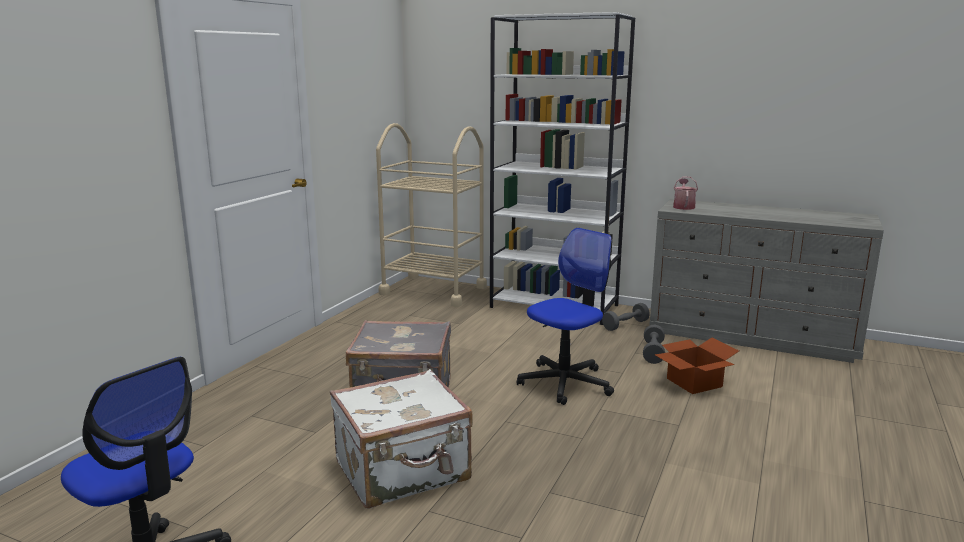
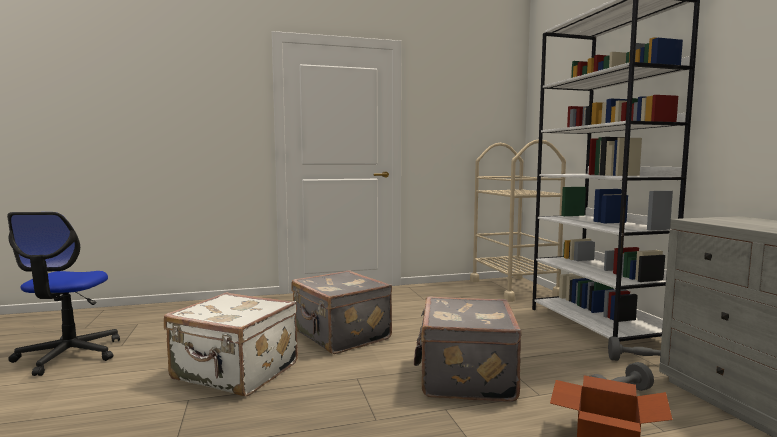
camera: 50 degrees right, 10 degrees down
(565, 383) = (465, 377): office chair -> grey suitcase
(683, 206) = (724, 220): watering can -> none

